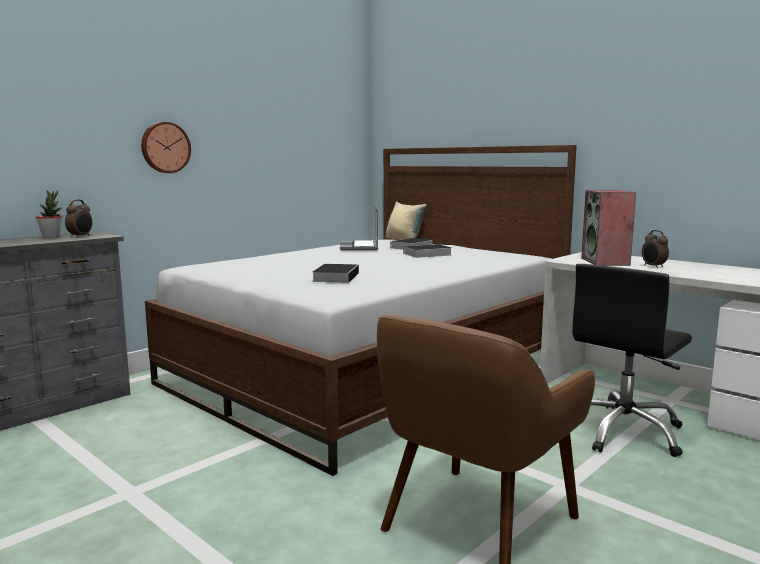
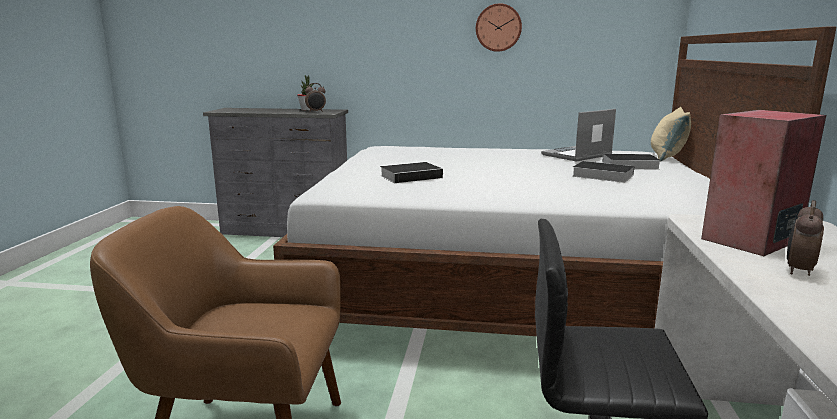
camera: 55 degrees right, 5 degrees up
(165, 147) = (411, 40): wall clock -> wall clock (498, 27)

